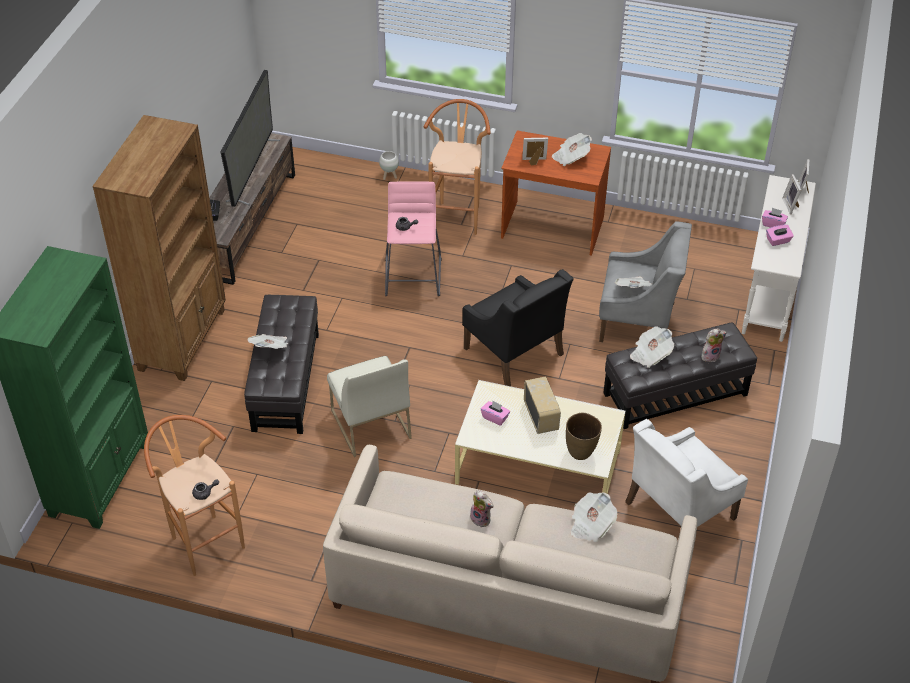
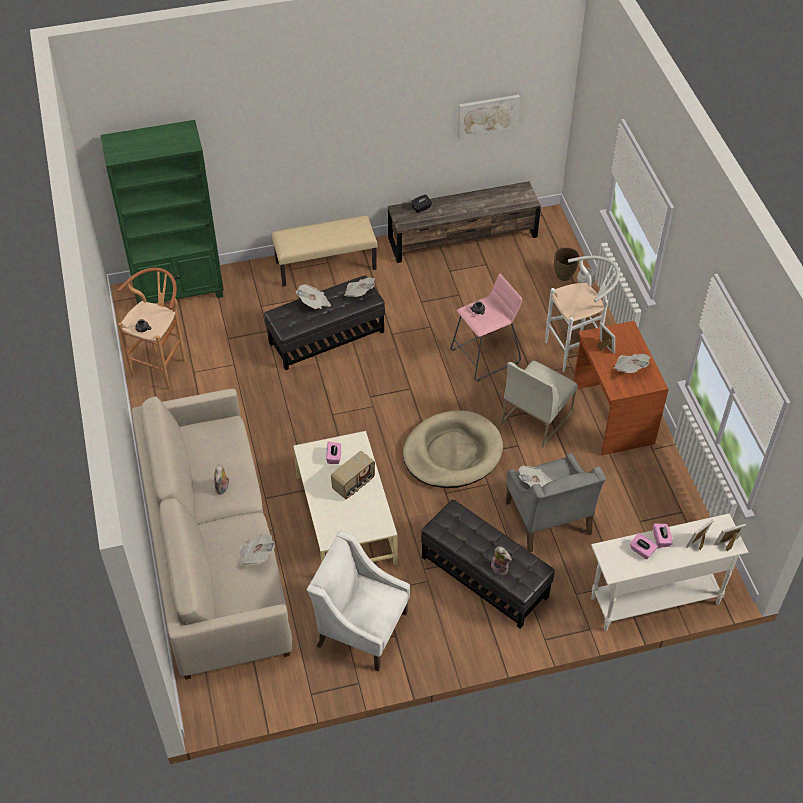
camera: 60 degrees right, 5 degrees up
(183, 339) = (326, 265): brown bookcase -> beige bench
(214, 75) = (488, 116): none -> picture
(252, 170) = (484, 204): television -> none
(370, 424) = (319, 402): white chair -> white chair (536, 417)
(457, 214) = (576, 350): brown stool -> white stool
(514, 352) = (452, 453): black armchair -> beige dog bed
(580, 452) = (334, 523): brown vase -> brown vase (564, 276)
(650, 354) = (471, 526): newspaper -> newspaper (359, 293)

